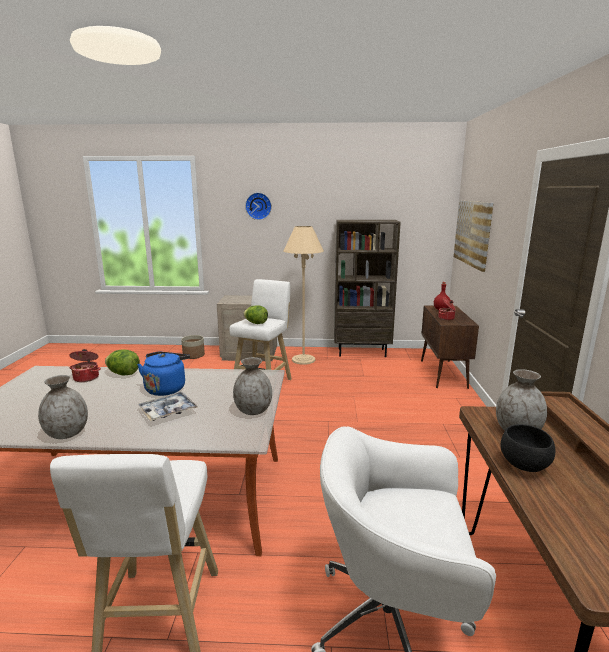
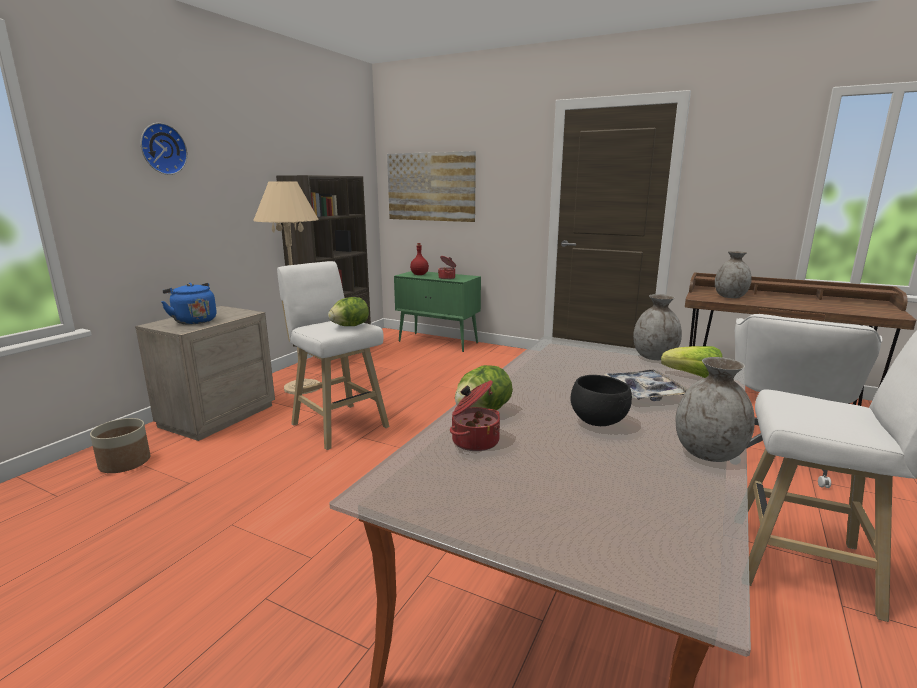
camera: 65 degrees left, 0 degrees up
(166, 388) = (566, 388): blue kettle -> blue kettle (193, 321)
(210, 427) = (693, 376): none -> lettuce
(443, 374) = (438, 342): brown cabinet -> green cabinet
(525, 466) = (778, 303): black bowl -> black bowl (599, 422)

